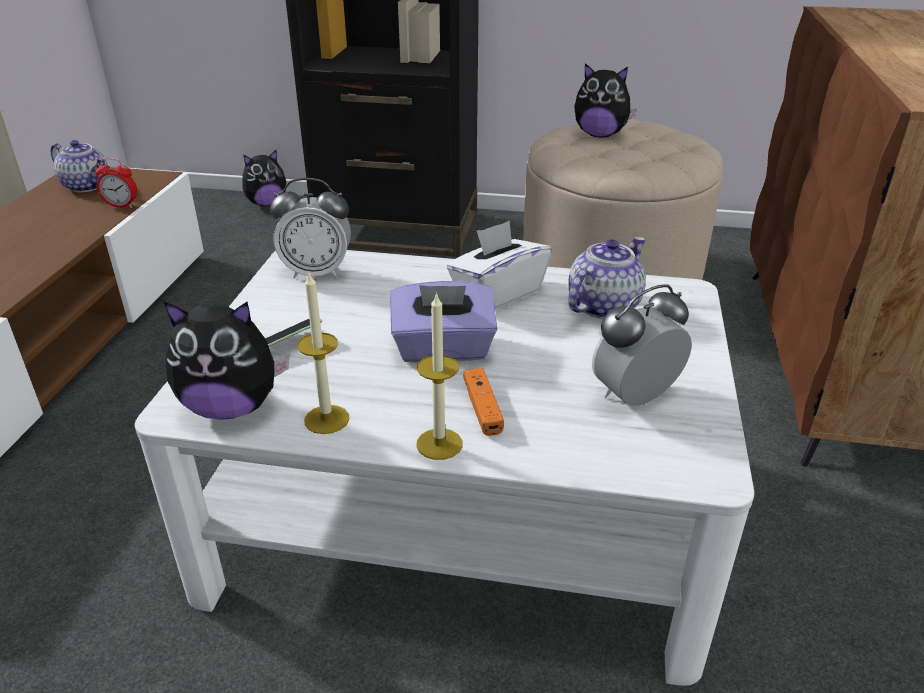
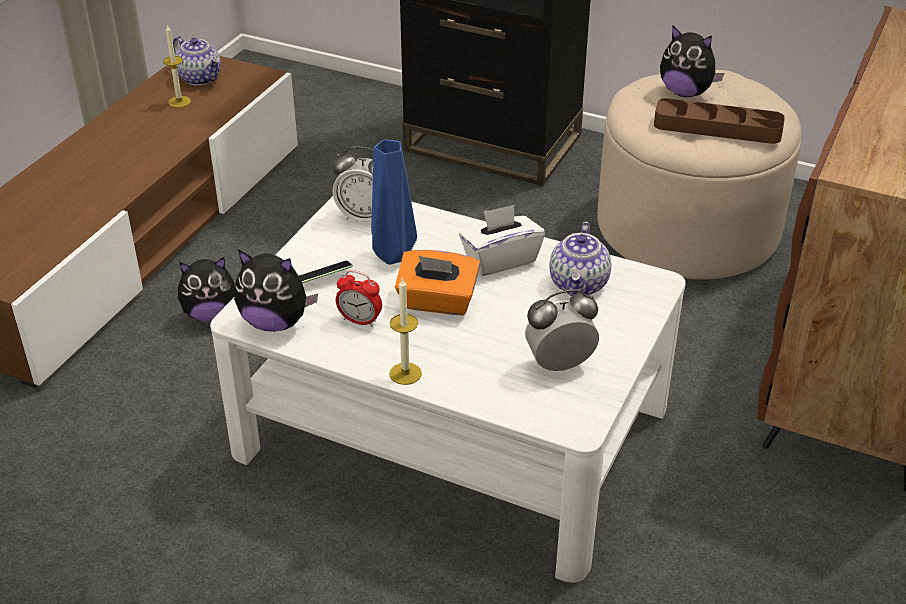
camera: 15 degrees right, 5 degrees up
(121, 206) = (227, 106): alarm clock -> alarm clock (360, 320)
(266, 203) = (370, 93): plush toy -> plush toy (211, 314)
(327, 419) = (336, 342): candle -> candle (179, 102)
(363, 306) = (391, 255): none -> blue vase
(443, 349) = (437, 302): purple tissue box -> orange tissue box
(482, 408) = (445, 353): orange game controller -> none
(603, 305) = (579, 284): teapot -> teapot turned 135 degrees clockwise
(649, 156) = (717, 128): none -> brown tray

